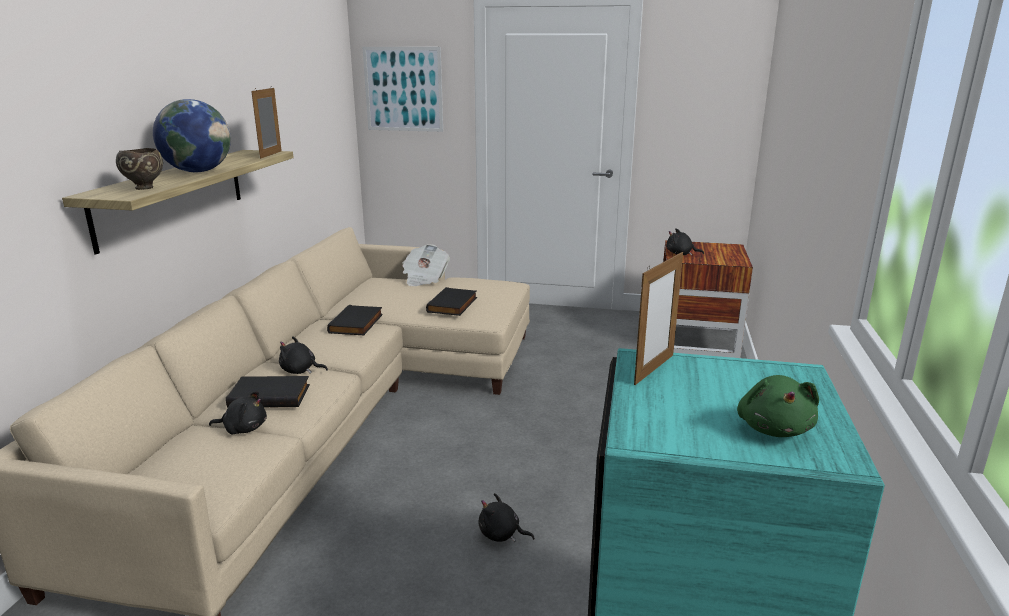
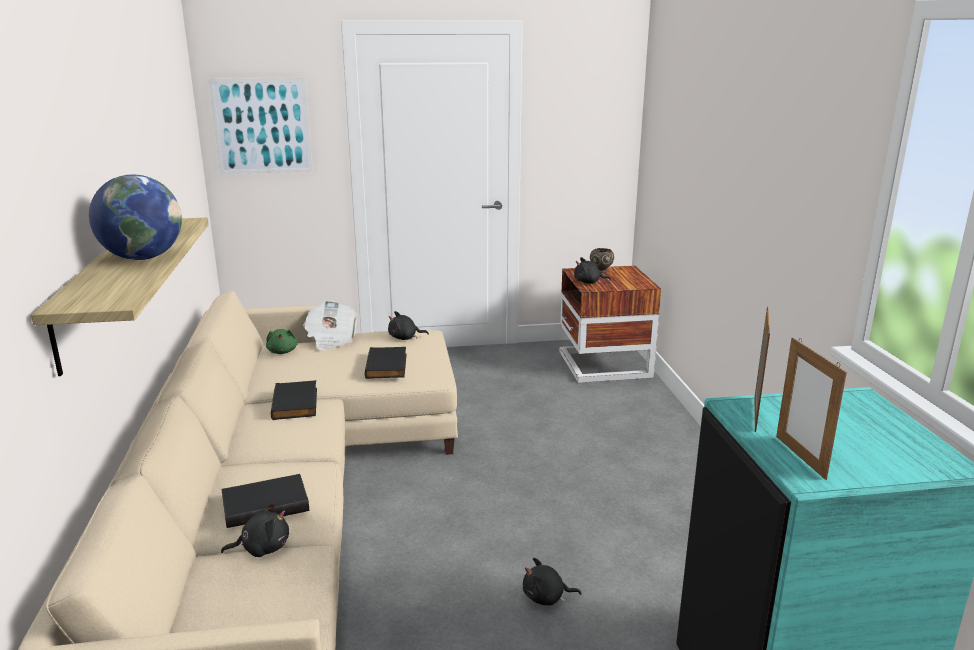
camera: 20 degrees left, 0 degrees up
(145, 187) = (117, 288): brown bowl -> brown bowl (601, 271)
(271, 154) = (190, 224): picture frame -> picture frame (800, 457)
(300, 371) = (273, 469): black plush toy -> black plush toy (405, 338)
(774, 428) = (891, 450): green plush toy -> green plush toy (282, 351)

